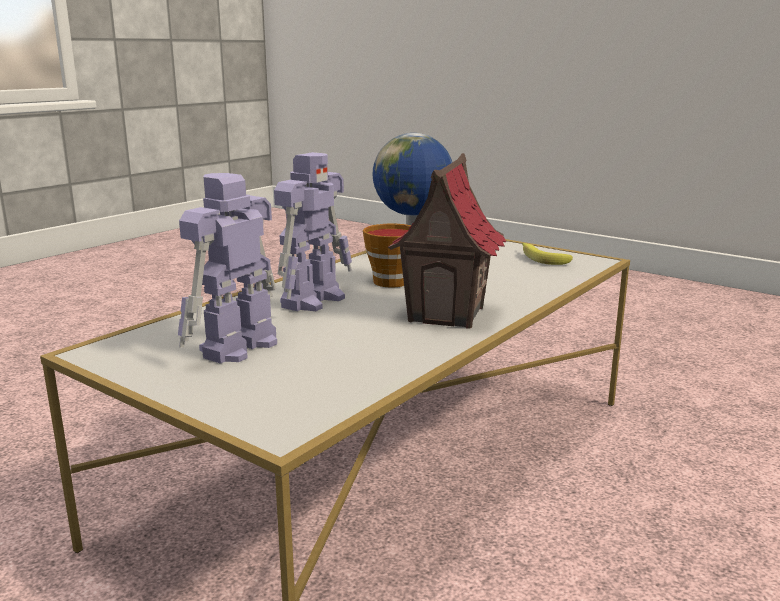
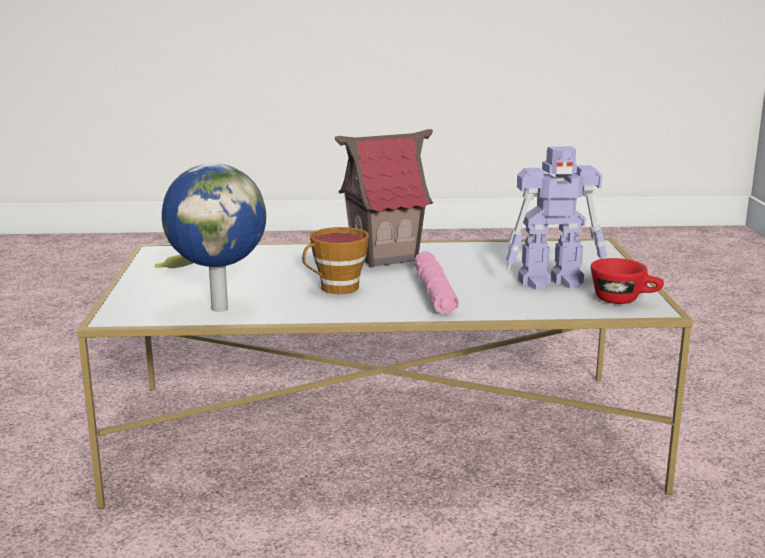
camera: 130 degrees left, 0 degrees up
(132, 352) = (624, 300): none -> red cup
(314, 300) = (434, 293): toy robot -> pink flashlight

